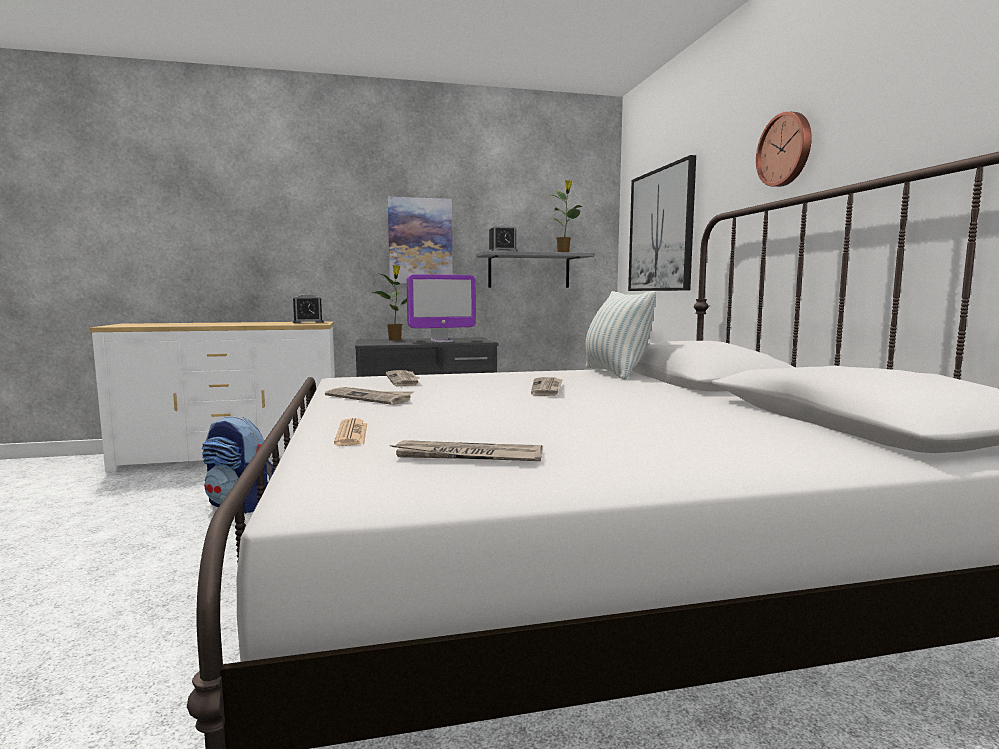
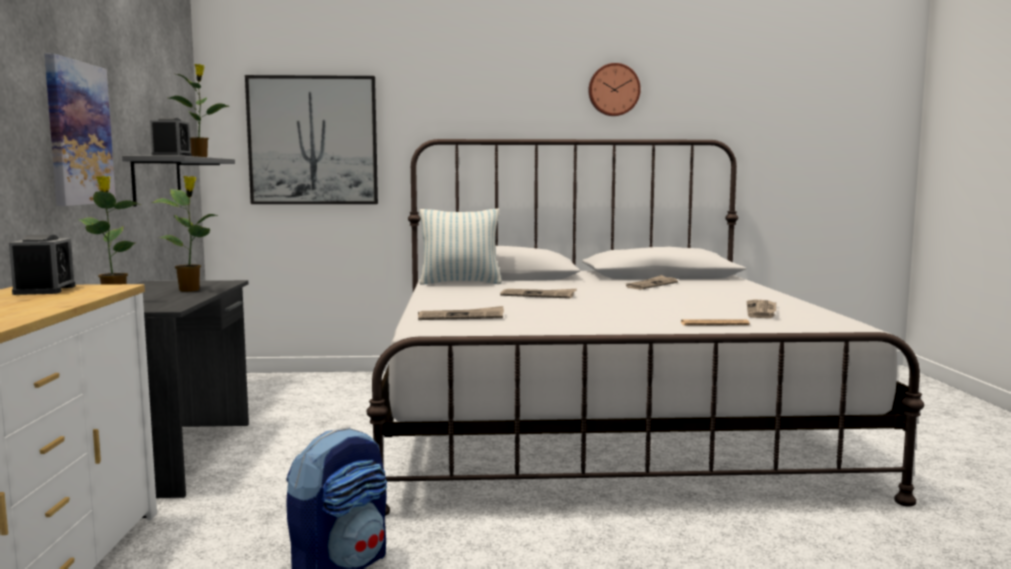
camera: 80 degrees left, 0 degrees up
(370, 398) = (569, 323): newspaper -> newspaper (651, 285)
(441, 341) = (190, 290): monitor -> potted plant
(786, 150) = (499, 101): wall clock -> wall clock (613, 90)

